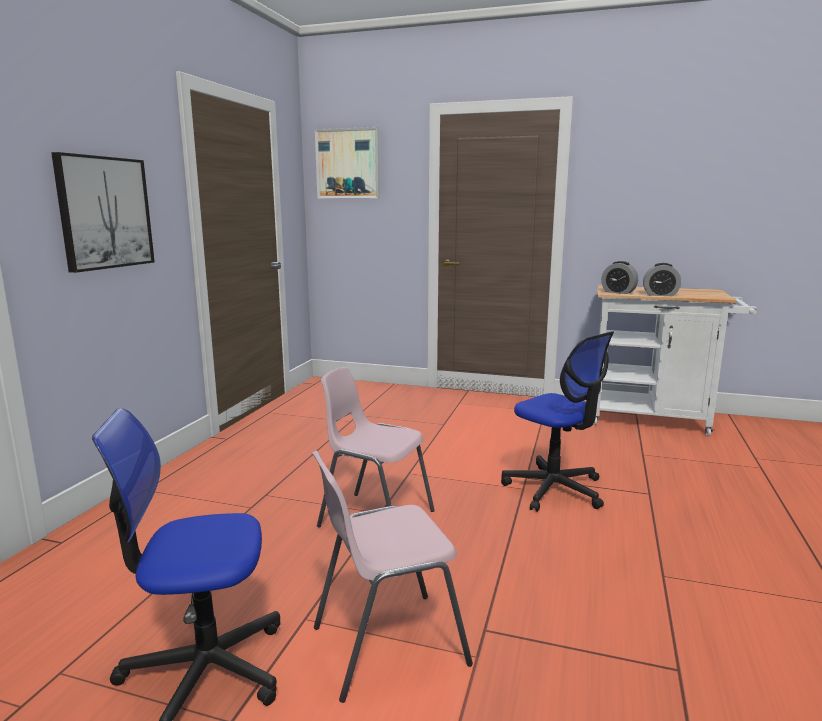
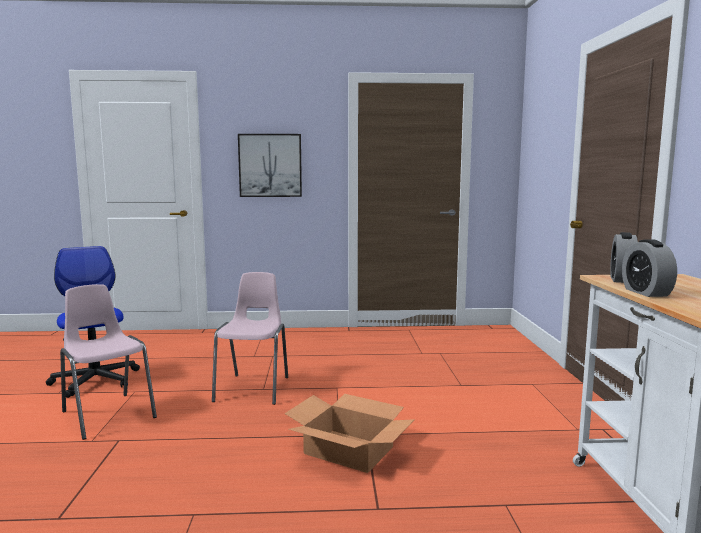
camera: 70 degrees right, 5 degrees down
(348, 164) = (538, 119): picture -> none
(554, 489) = (348, 450): office chair -> cardboard box

